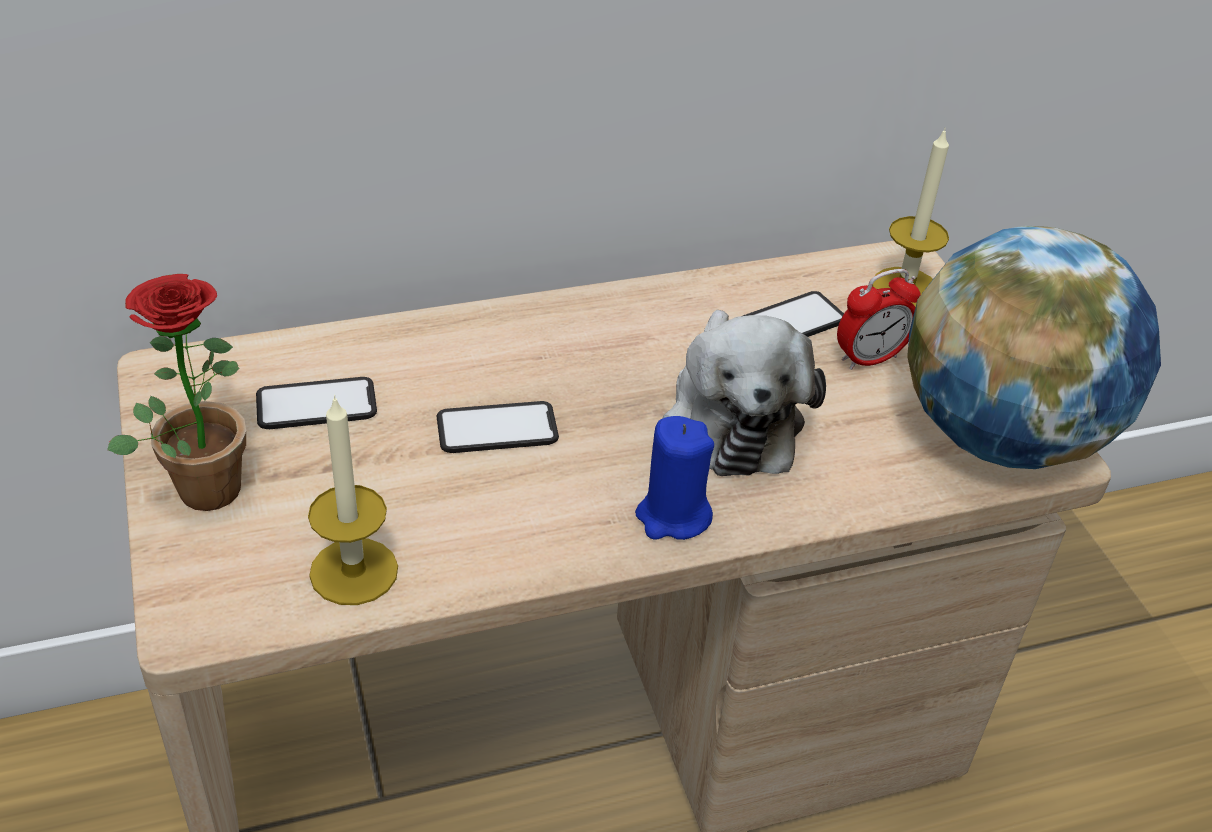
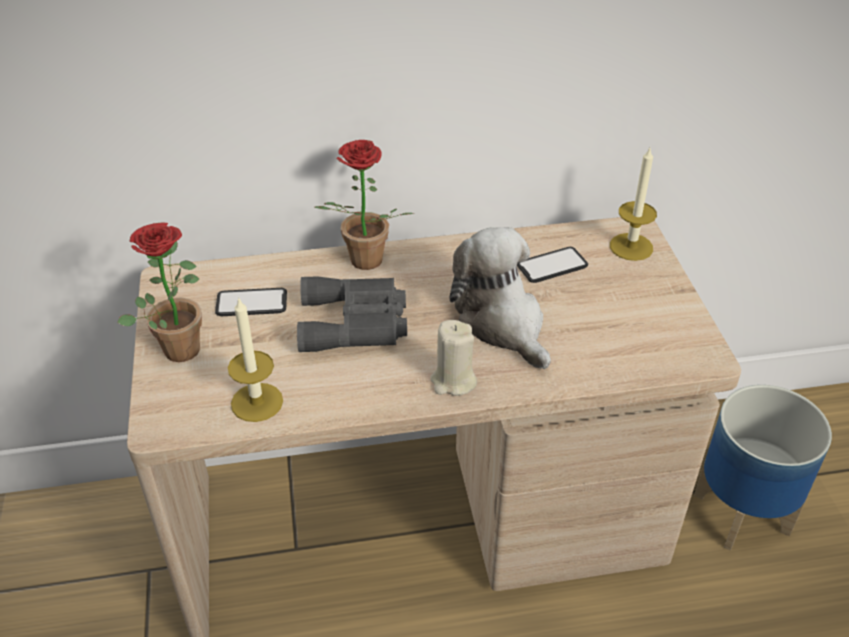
camera: 10 degrees right, 0 degrees up
(489, 332) = (362, 264): none -> potted plant
(497, 429) = (356, 323): phone -> grey binoculars
(672, 516) = (453, 381): blue candle -> beige candle
(731, 417) = (502, 323): plush toy -> plush toy turned 150 degrees clockwise
(869, 358) = (598, 290): alarm clock -> none
(1002, 436) = (674, 343): globe -> none
(1058, 685) = (743, 512): none -> planter

